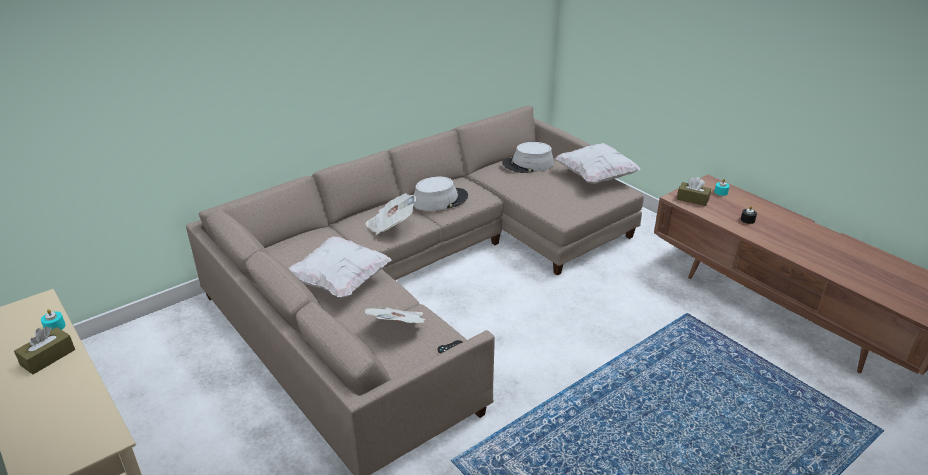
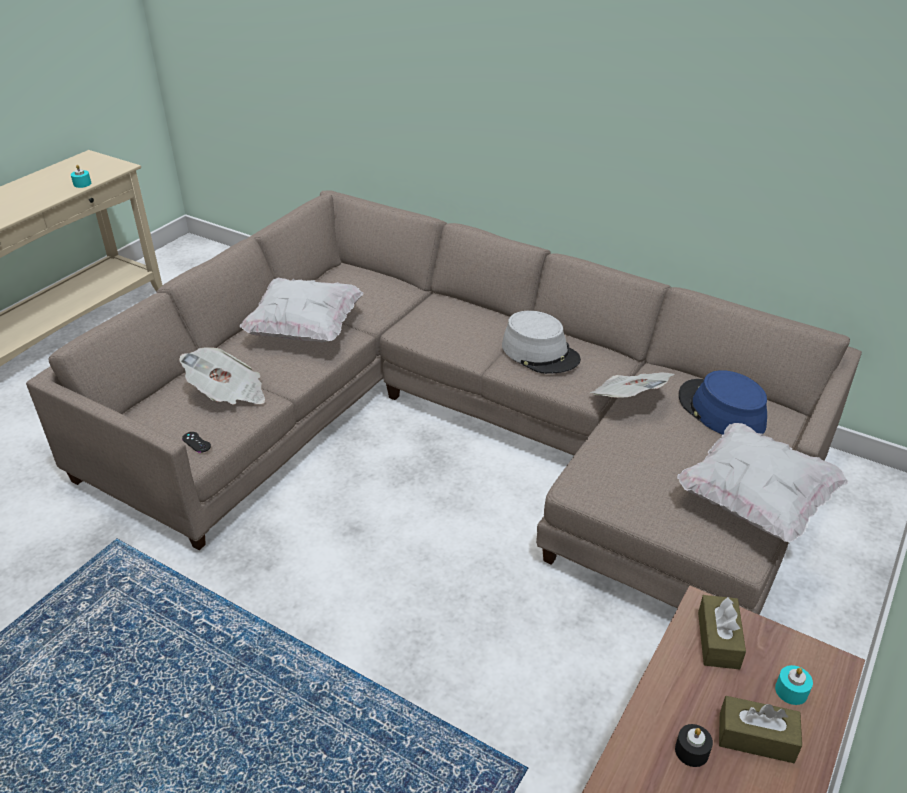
camera: 70 degrees right, 5 degrees up
(48, 357) = (39, 195): brown tissue box -> brown tissue box (756, 738)
(391, 225) = (448, 331): newspaper -> newspaper (628, 400)
(528, 164) = (721, 410): grey hat -> blue hat

